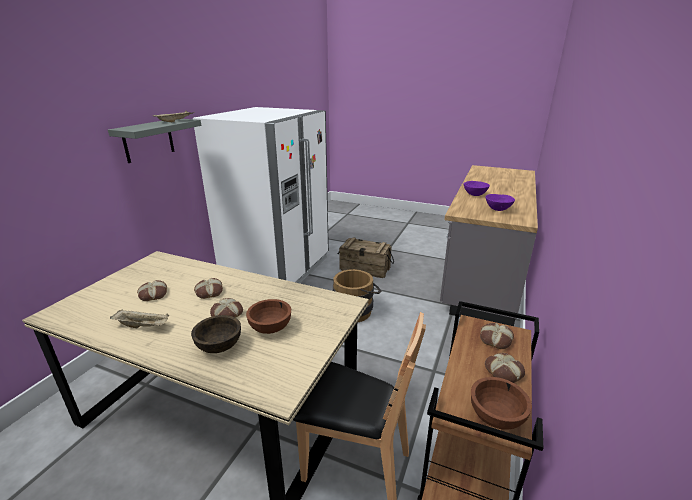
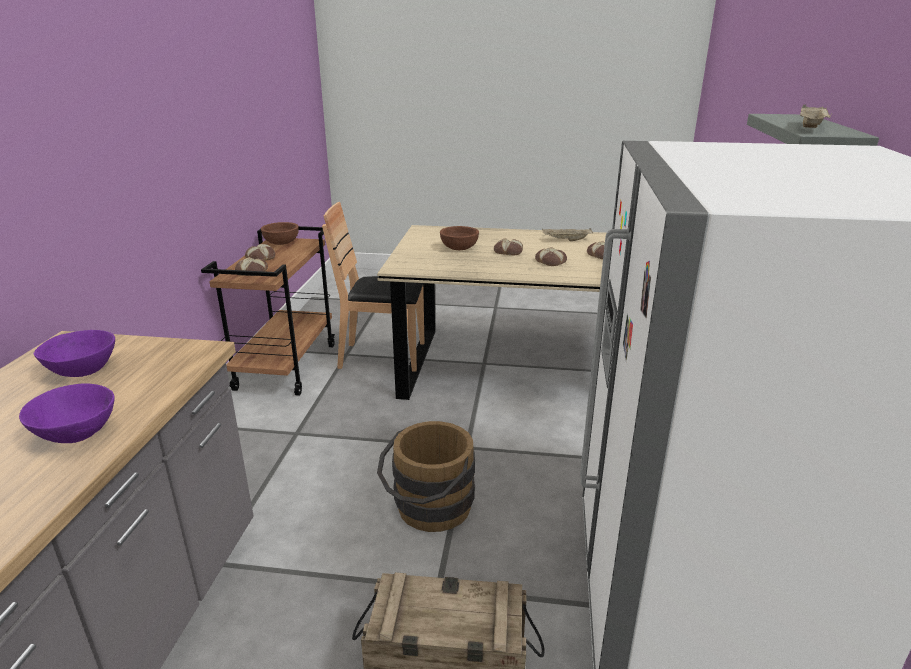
camera: 165 degrees right, 0 degrees up
(219, 346) = (488, 238): brown bowl -> none

